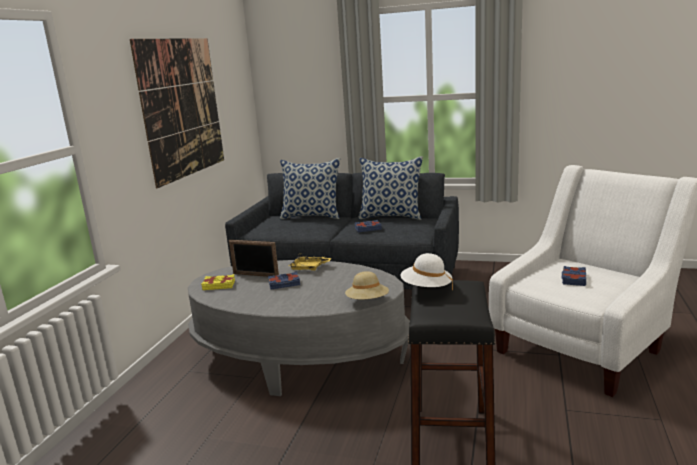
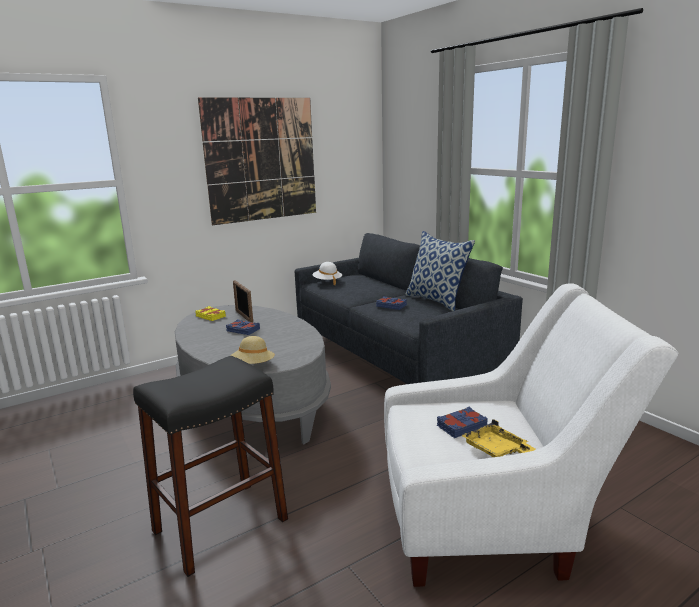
camera: 40 degrees right, 0 degrees up
(309, 268) = (284, 324): yellow tray -> yellow tray (496, 450)
(312, 216) = (379, 282): pillow -> none
(426, 288) = (218, 363): white hat -> white hat (327, 282)

